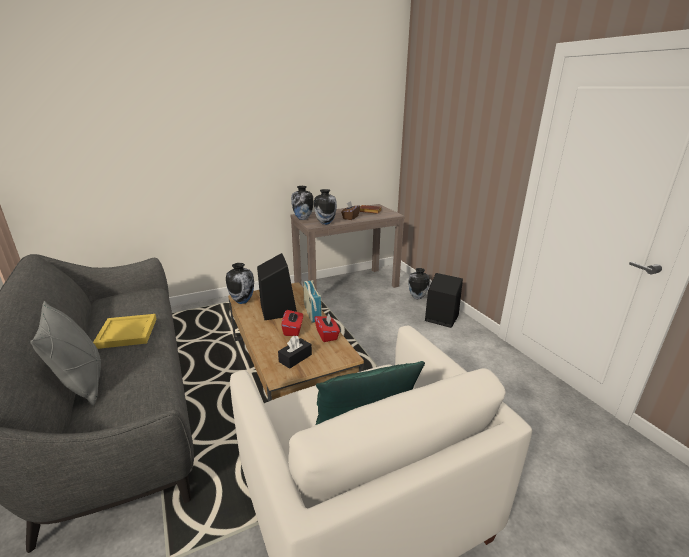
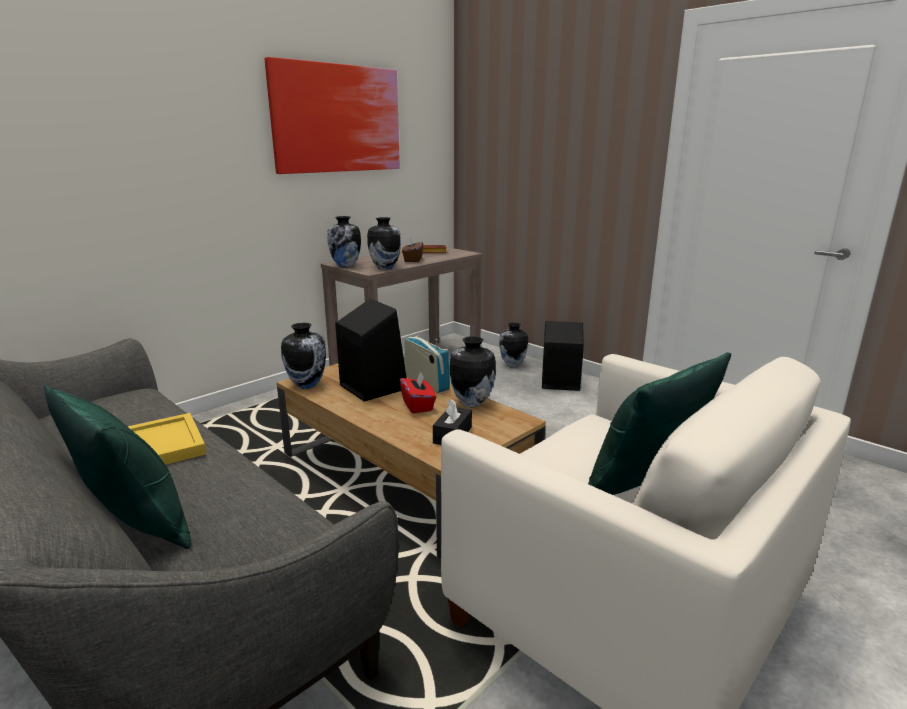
camera: 20 degrees left, 5 degrees down
(83, 383) = (136, 525): grey pillow -> green pillow
(307, 118) = (337, 119): none -> picture
(327, 335) = (471, 403): red tissue box -> vase

